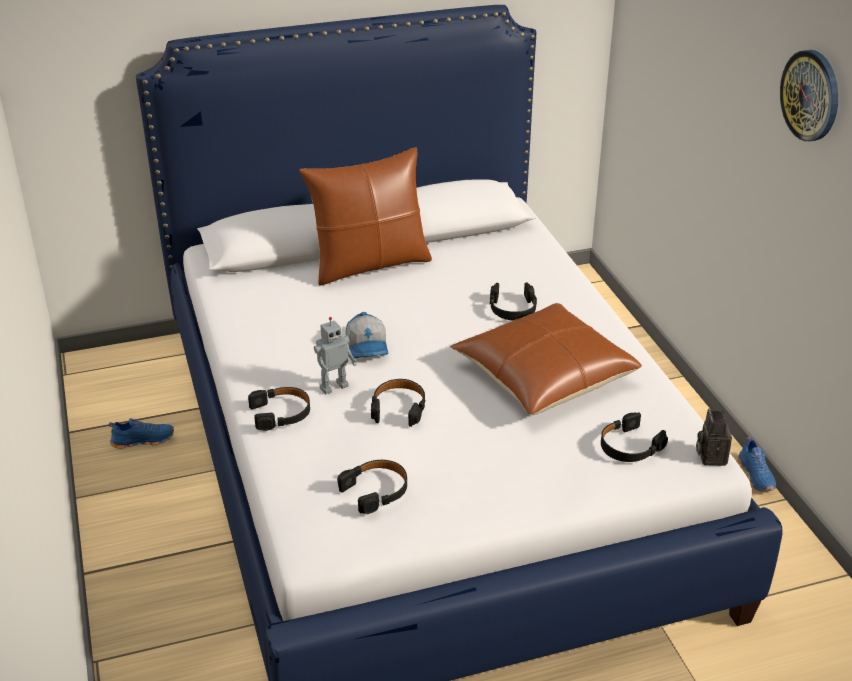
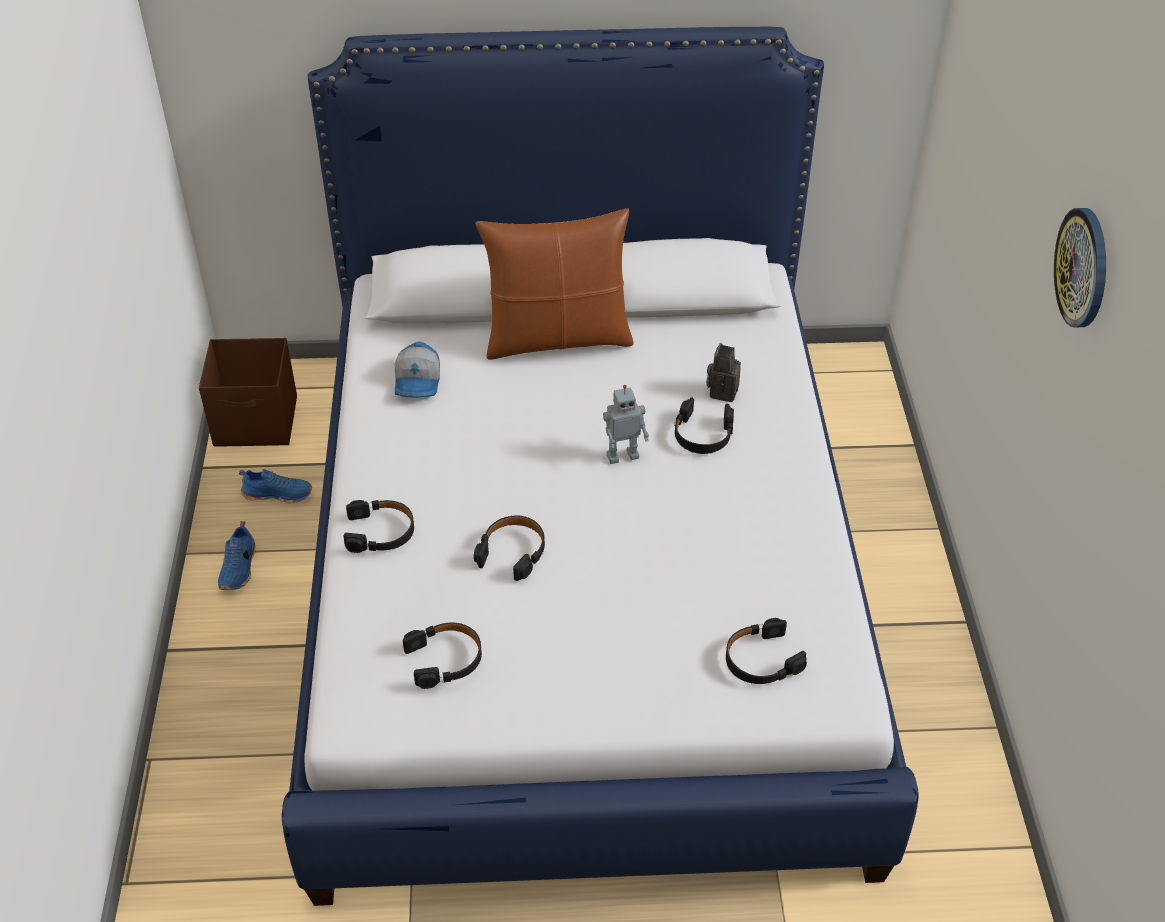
camera: 15 degrees right, 10 degrees up
(106, 392) = (257, 422): none -> brown storage box
(333, 386) = (451, 506): toy robot -> toy robot (622, 455)
(368, 346) = (511, 458): cap -> cap (418, 382)
(543, 376) = (701, 539): brown pillow -> none
(710, 456) = (854, 694): camera -> camera (722, 390)
(757, 475) = (974, 687): blue shoe -> blue shoe (239, 568)

